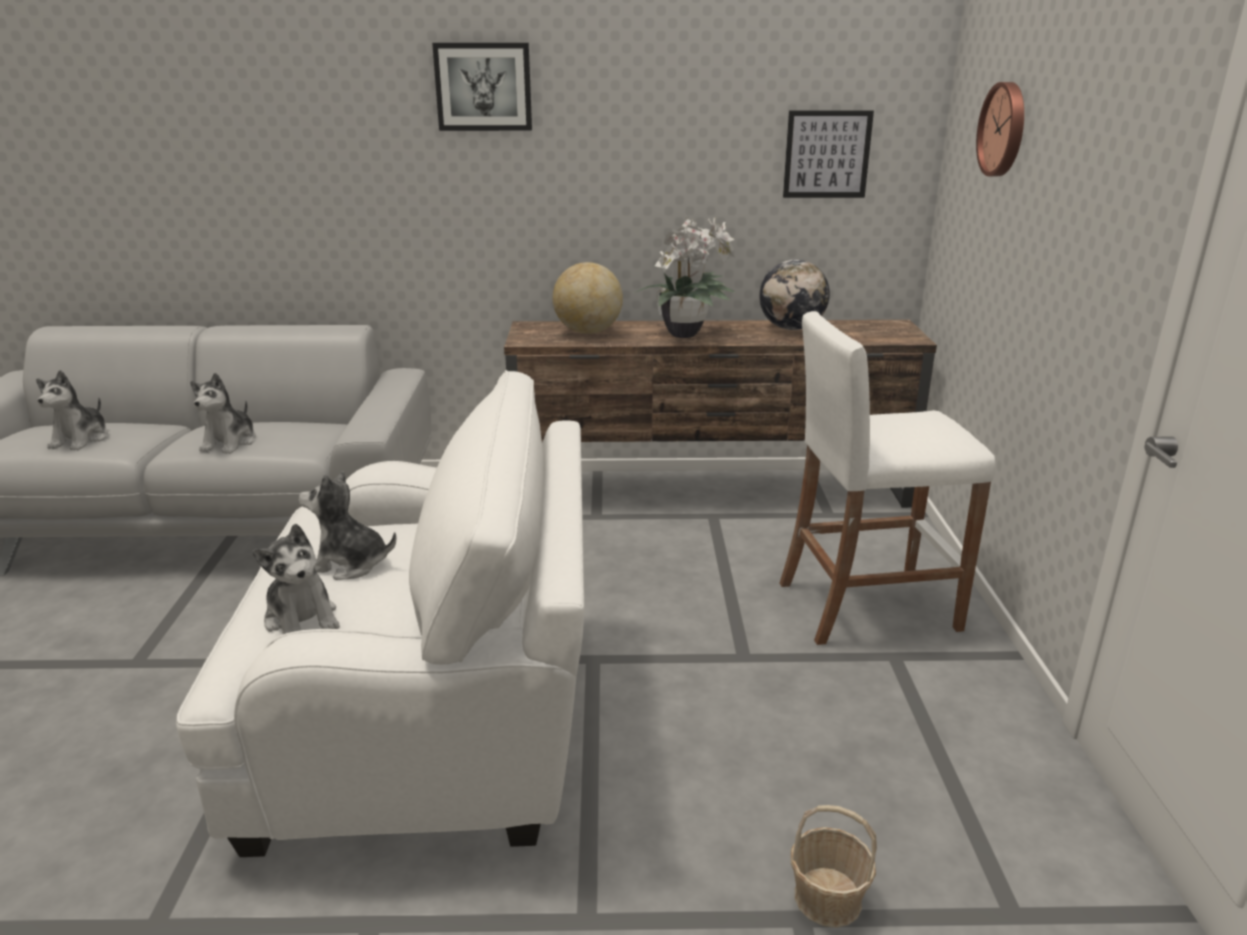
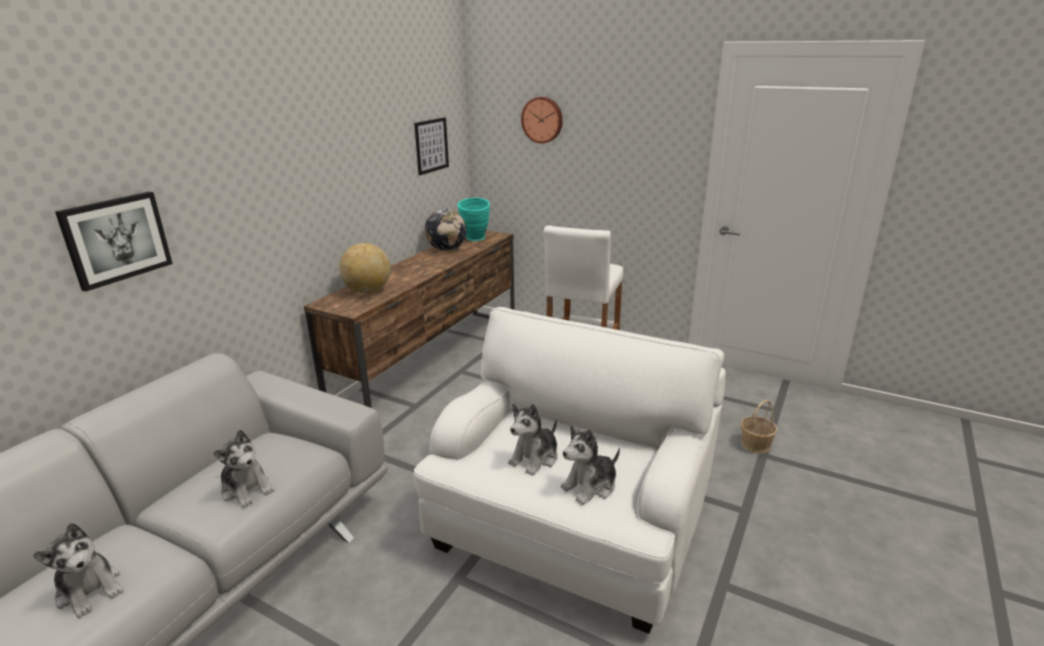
camera: 60 degrees left, 0 degrees up
(302, 619) = (590, 486): plush toy -> plush toy turned 150 degrees clockwise
(483, 87) = (258, 133): picture -> picture (116, 239)
(687, 334) = (415, 271): potted plant -> none
(862, 332) = (475, 239): none -> turquoise vase

